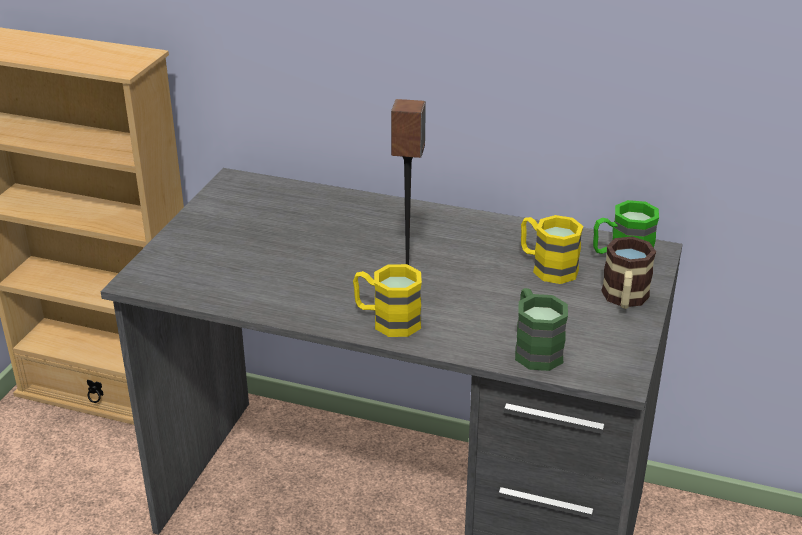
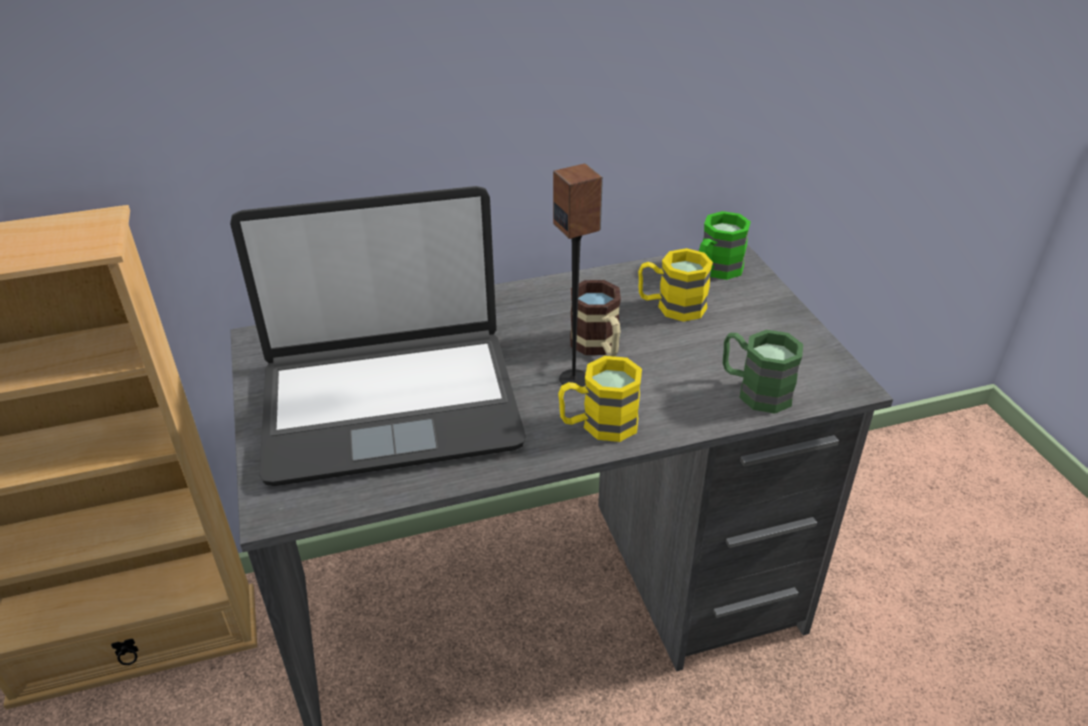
camera: 35 degrees left, 5 degrees up
(267, 251) = (390, 404): none -> laptop
(624, 299) = (766, 310): mug -> mug (598, 347)

